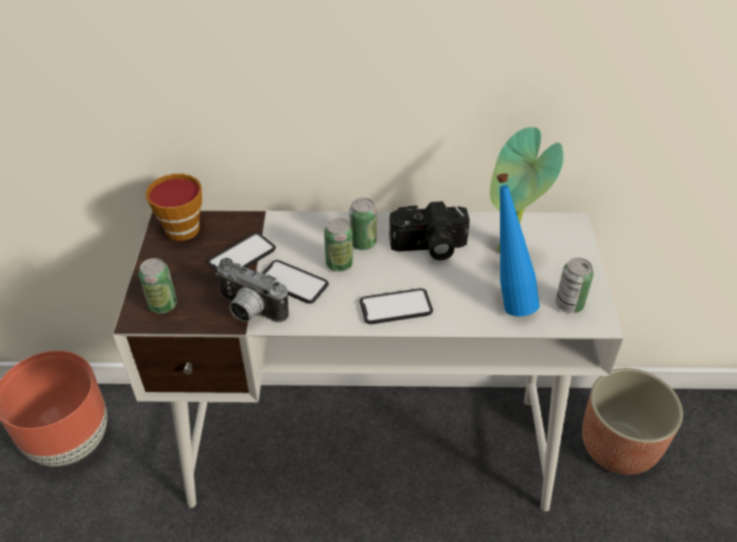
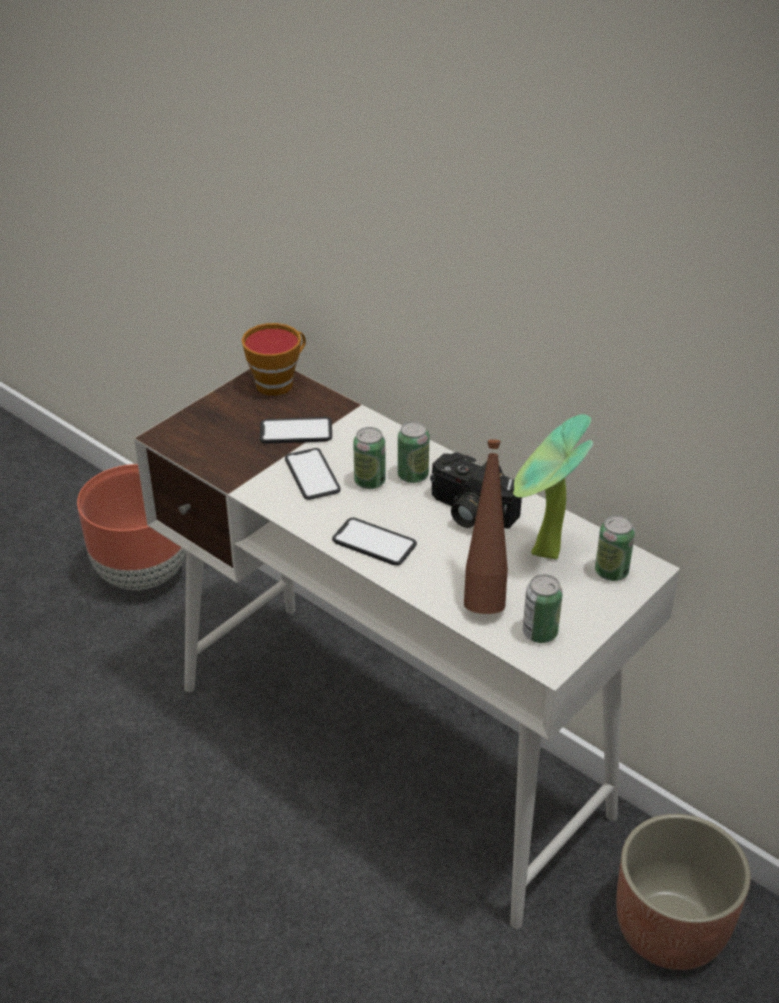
camera: 40 degrees right, 5 degrees down
(163, 305) = (192, 436): can -> can (611, 572)
(249, 311) = (250, 478): camera -> none
(507, 299) = (484, 594): blue bottle -> brown bottle

